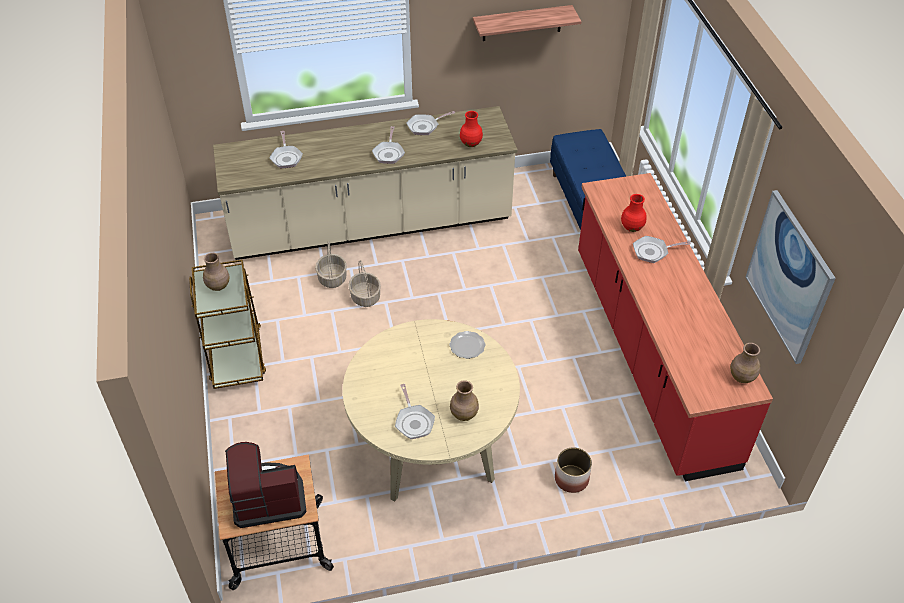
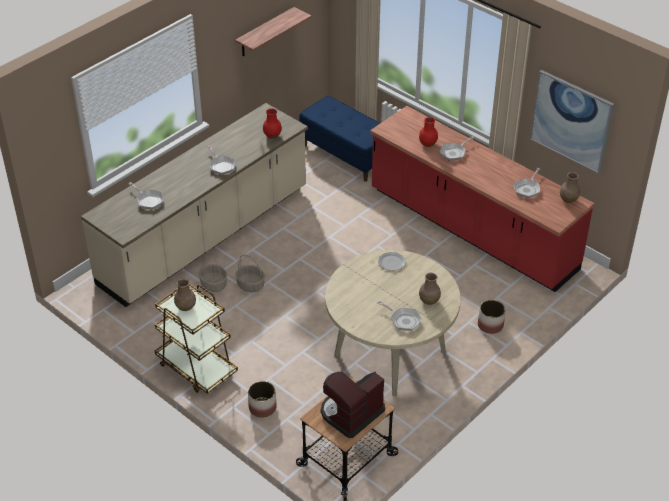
camera: 35 degrees left, 5 degrees down
(254, 434) = (262, 407): none -> planter
(425, 126) = (228, 137): frying pan -> frying pan (527, 189)

